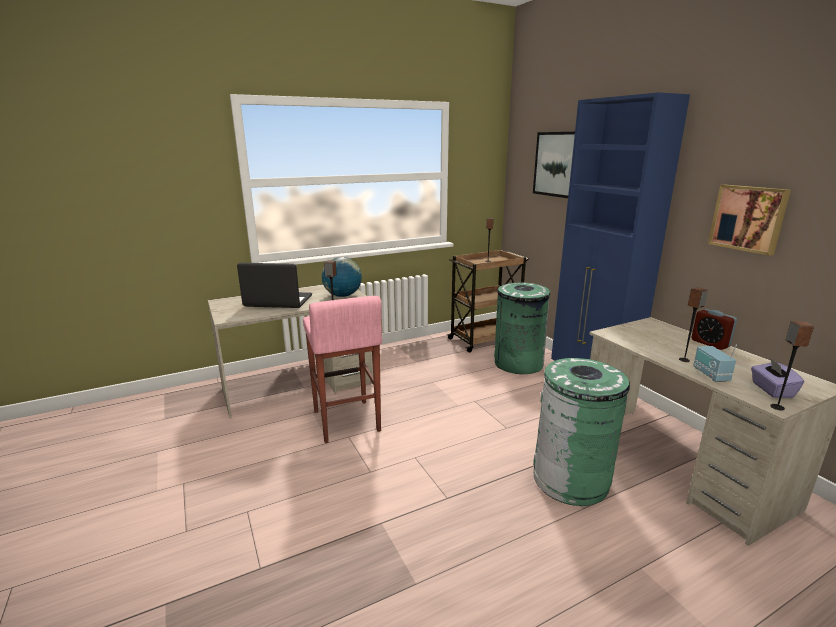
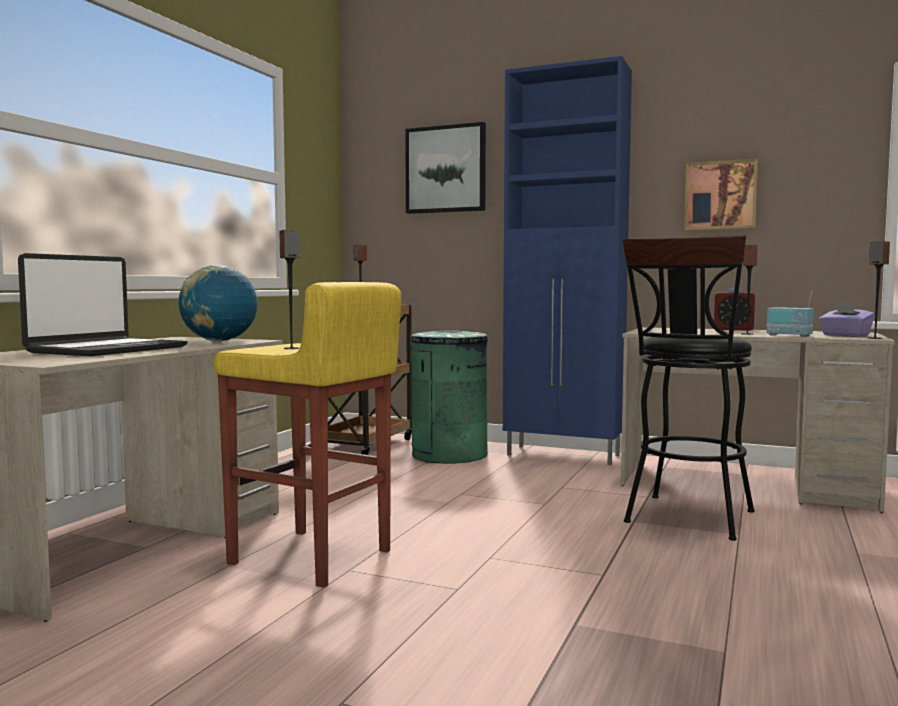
camera: 40 degrees left, 15 degrees down
(278, 301) = (107, 350): laptop -> laptop turned 150 degrees clockwise
(345, 421) = (311, 558): pink stool -> yellow stool
(571, 480) = (687, 520): green trash can -> black stool

